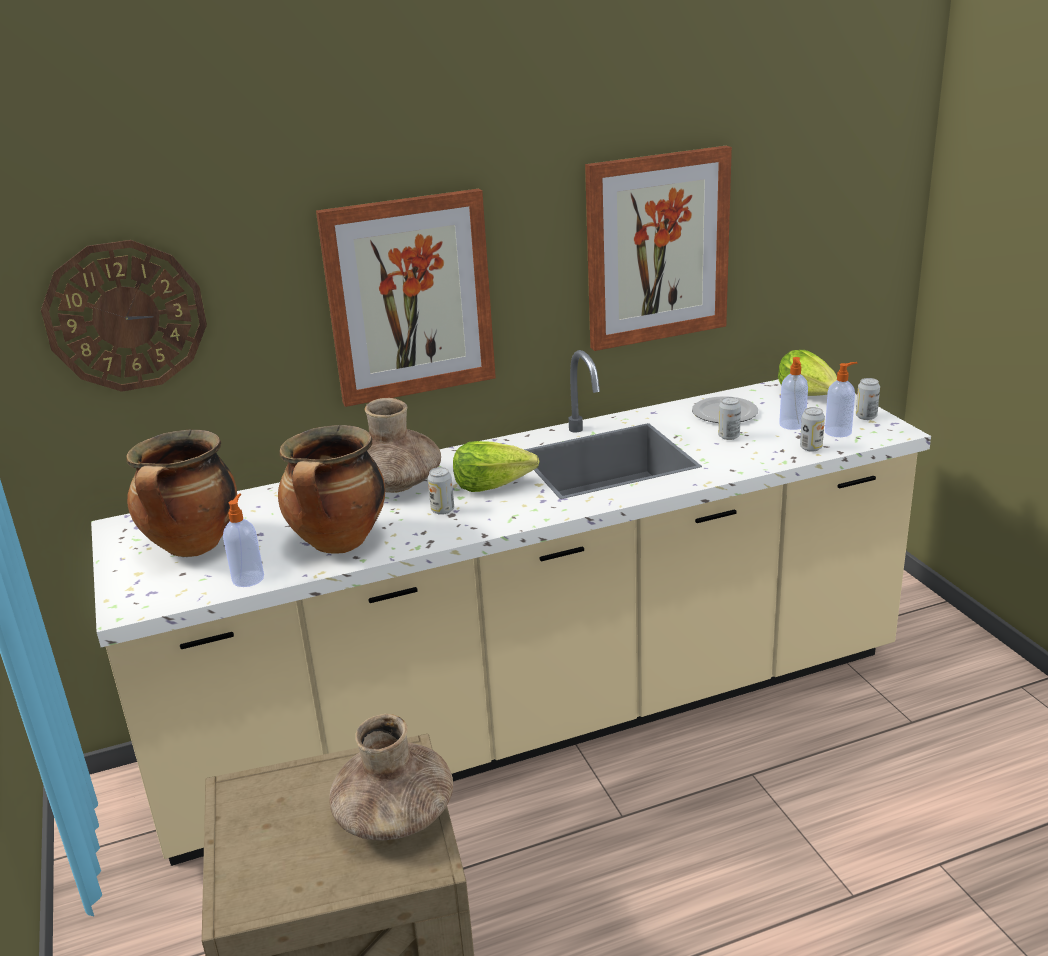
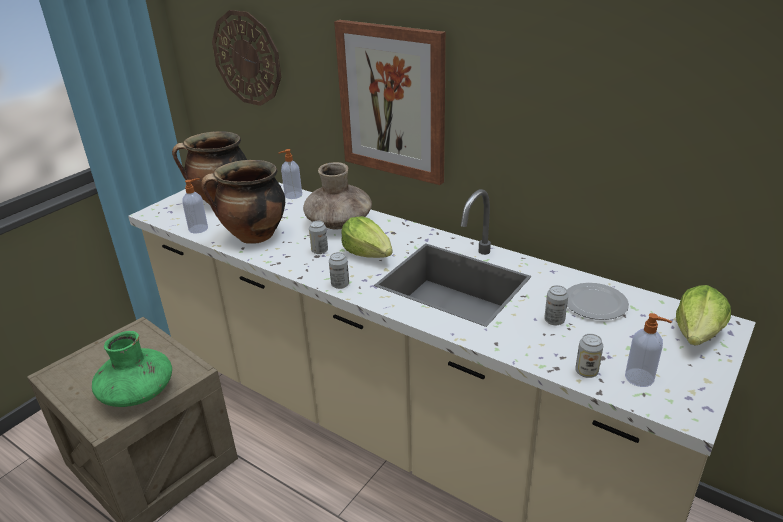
camera: 55 degrees right, 5 degrees up
(394, 816) = (137, 393): brown vase -> green vase
(657, 248) = (596, 131): picture -> none
(792, 425) = (619, 346): soap dispenser -> soap dispenser (292, 195)
(866, 417) = (696, 385): can -> can (340, 285)

